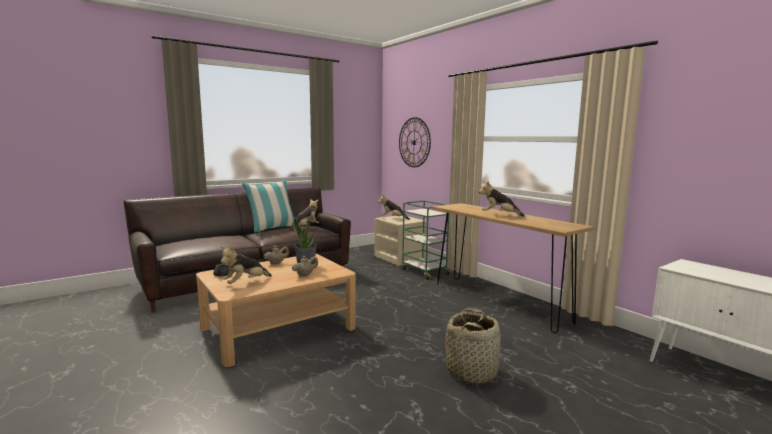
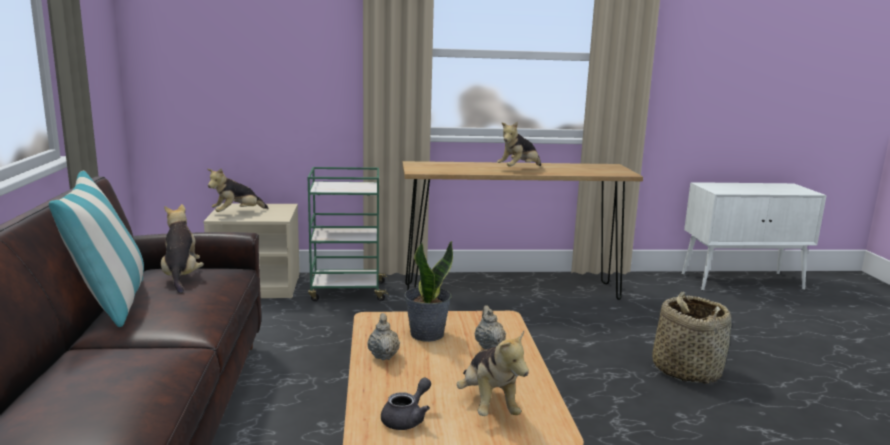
camera: 60 degrees left, 5 degrees up
(414, 142) = (239, 56): wall clock -> none

